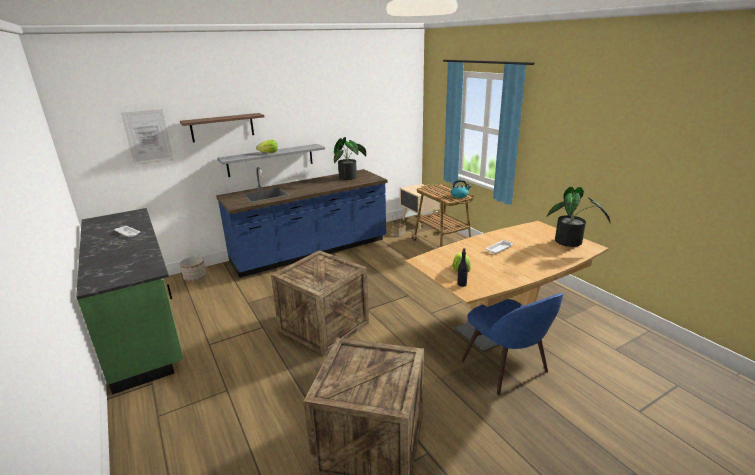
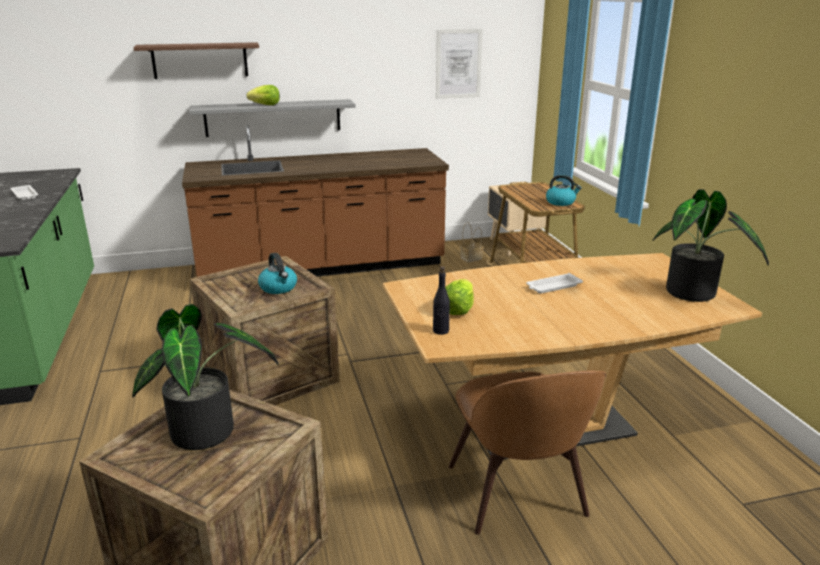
camera: 15 degrees right, 0 degrees up
(148, 137) = (90, 65): picture -> picture (458, 64)
(195, 277) = (143, 279): planter -> none
(311, 252) = (322, 267): blue counter -> brown counter
(332, 272) = (278, 288): none -> kettle
(350, 177) = (394, 157): potted plant -> potted plant (210, 433)
(506, 368) = (517, 494): blue chair -> brown chair

